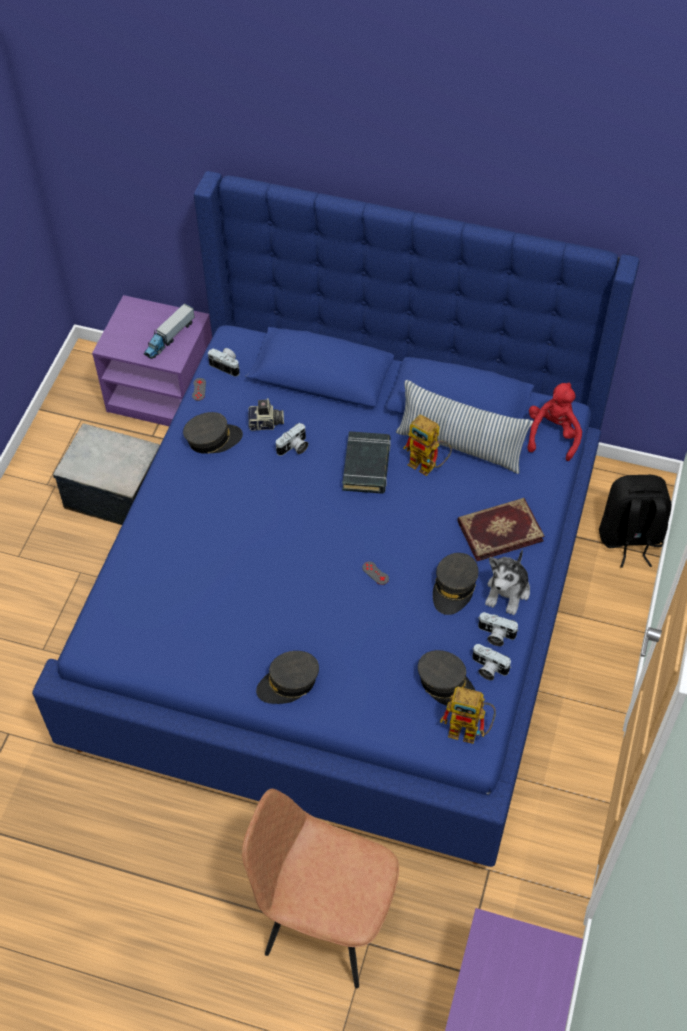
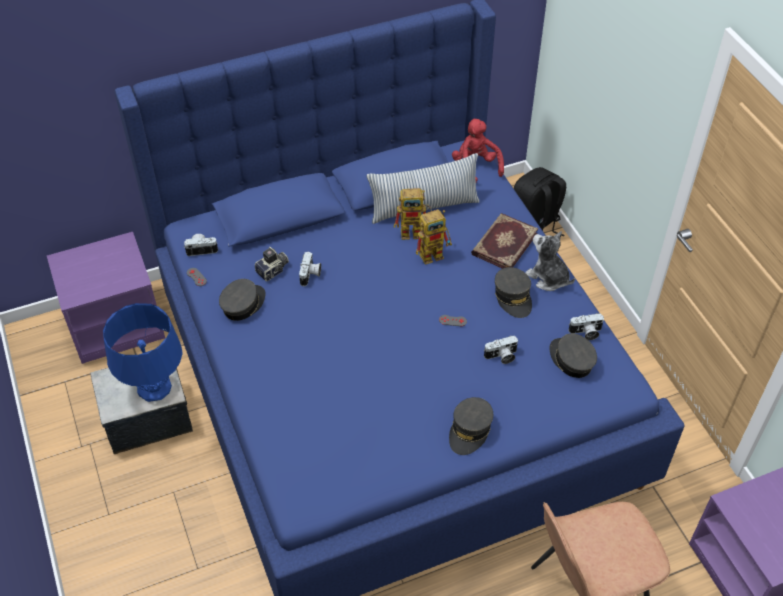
camera: 40 degrees left, 5 degrees down
(118, 469) = (154, 387): none -> blue table lamp
(169, 337) = (117, 264): toy truck -> none
(367, 466) = (374, 256): black book -> none
(446, 684) = (571, 360): grey cap -> grey cap turned 120 degrees counterclockwise
(470, 731) = (615, 378): toy robot -> toy robot (435, 253)
(495, 635) = (568, 309): camera -> camera (501, 356)
(508, 591) = (548, 278): plush toy -> plush toy turned 150 degrees clockwise

